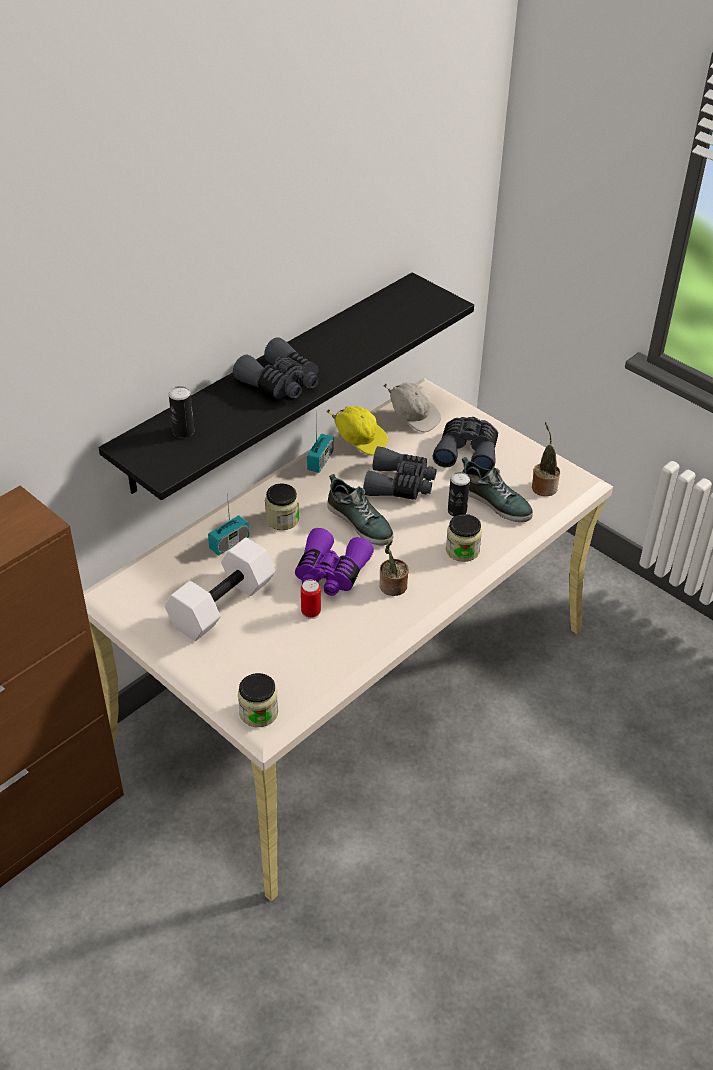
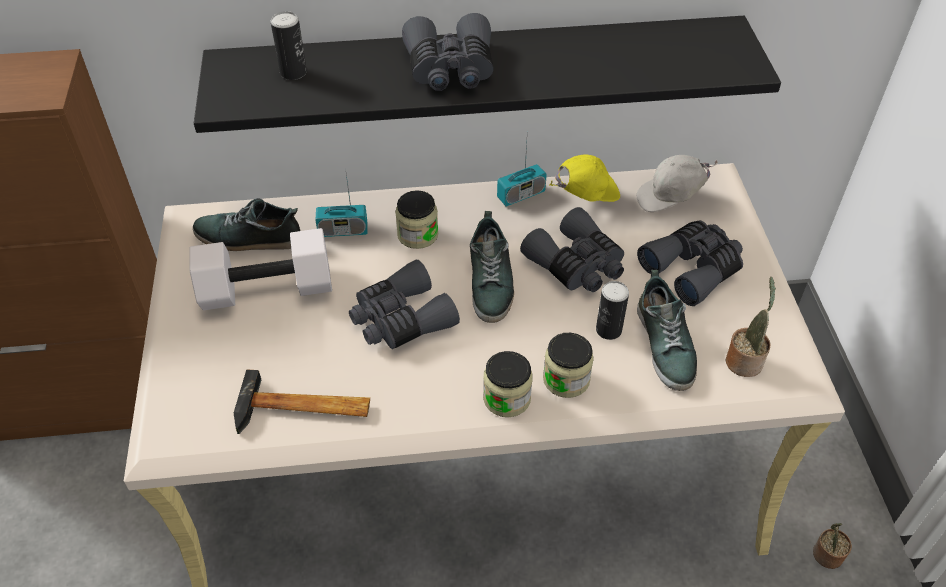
camera: 40 degrees right, 5 degrees up
(168, 583) = (248, 238): none -> shoe
(258, 712) = (171, 423): jar -> jar (507, 398)
(311, 612) = (336, 349): can -> none
(330, 573) = (400, 319): purple binoculars -> grey binoculars
(333, 655) = (304, 410): none -> hammer
(360, 440) = (585, 194): yellow cap -> yellow cap turned 90 degrees counterclockwise
(392, 587) = (445, 374): potted plant -> potted plant (826, 555)
(413, 417) = (671, 198): white cap -> white cap turned 90 degrees clockwise

